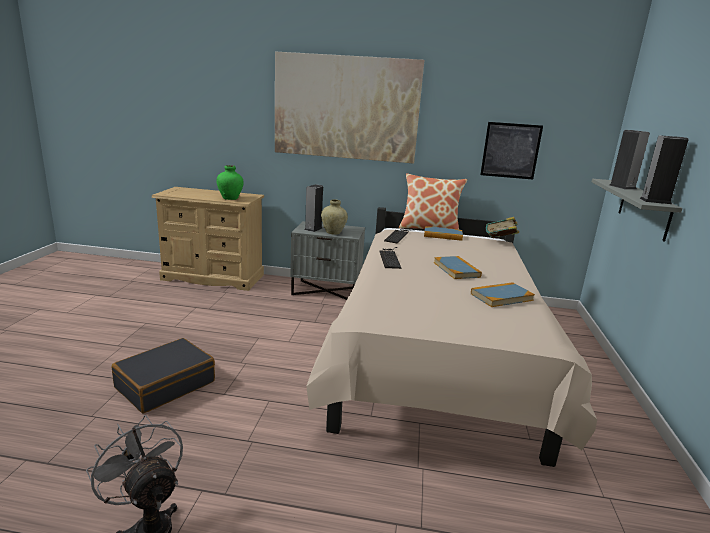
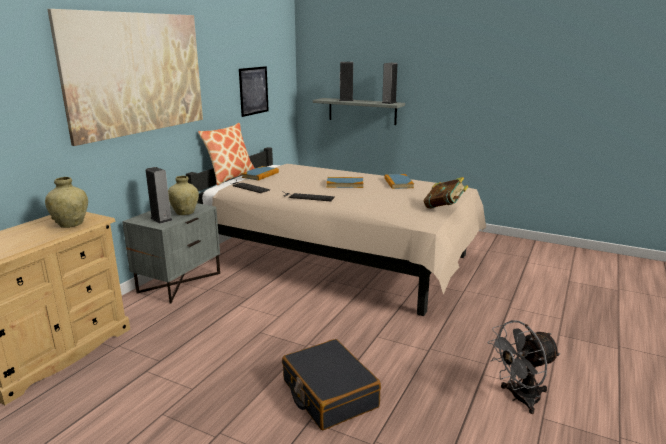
camera: 70 degrees left, 0 degrees up
(230, 198) = (71, 224): green vase -> beige vase
(500, 242) = (288, 164): book -> book (444, 208)

